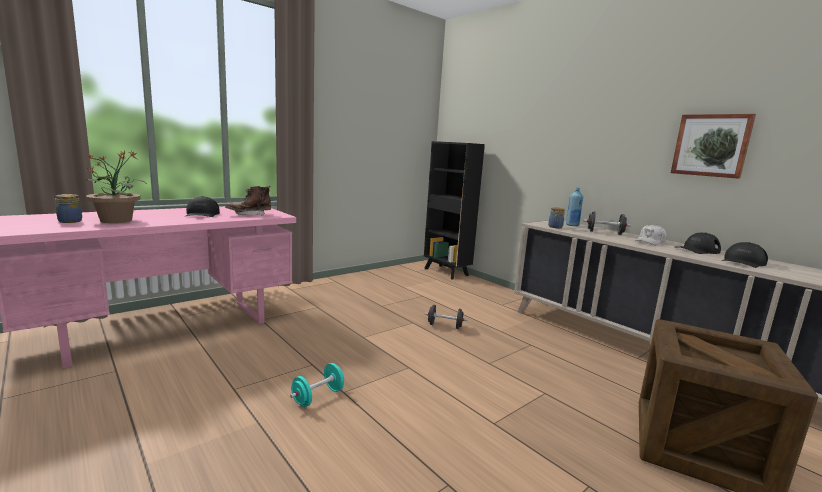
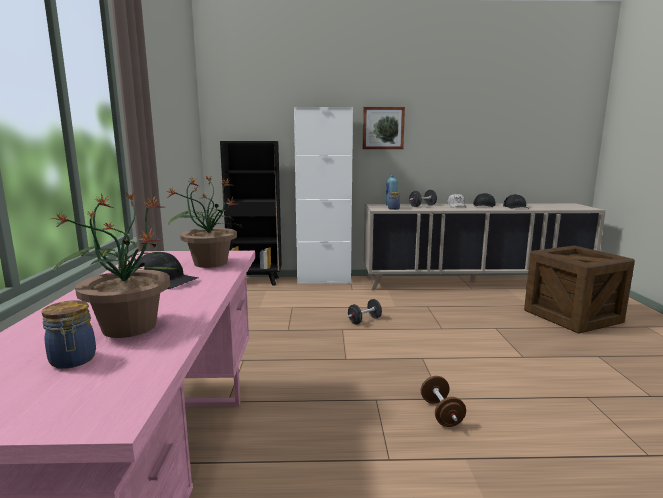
camera: 50 degrees left, 0 degrees up
(249, 215) = (210, 263): brown boot -> potted plant
(318, 397) = (441, 413): turquoise dumbbell -> brown dumbbell
(499, 290) = (324, 280): none -> white cabinet
(711, 145) = (471, 134): picture -> picture (383, 128)

